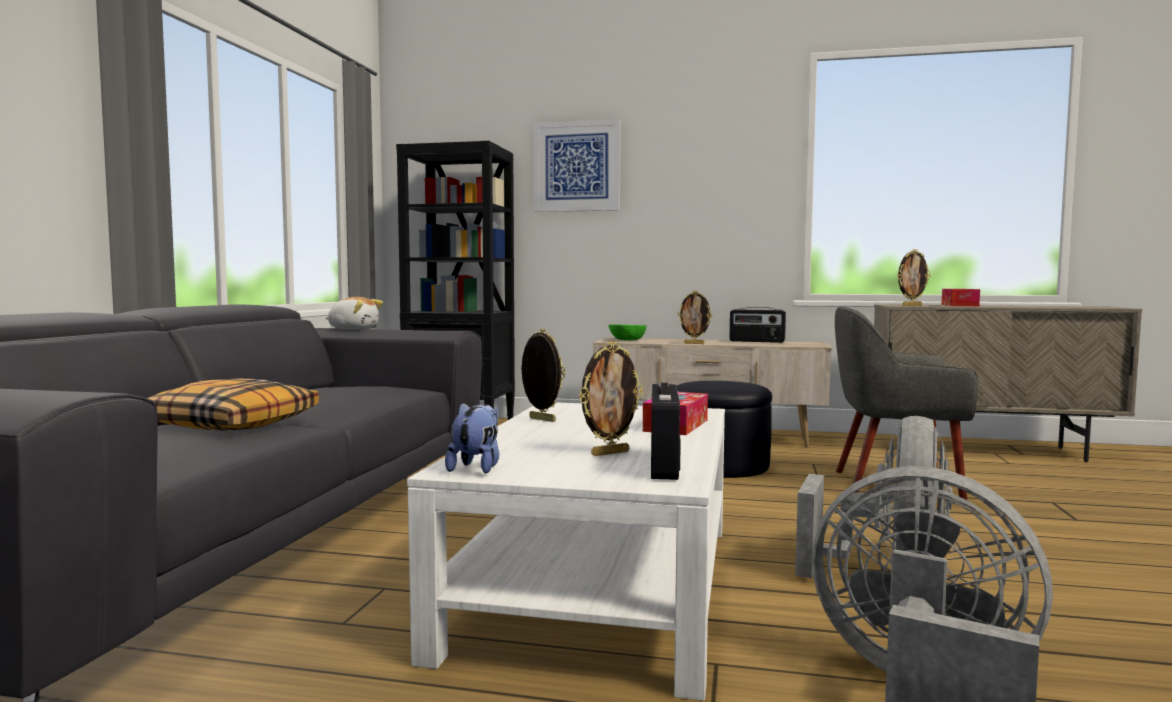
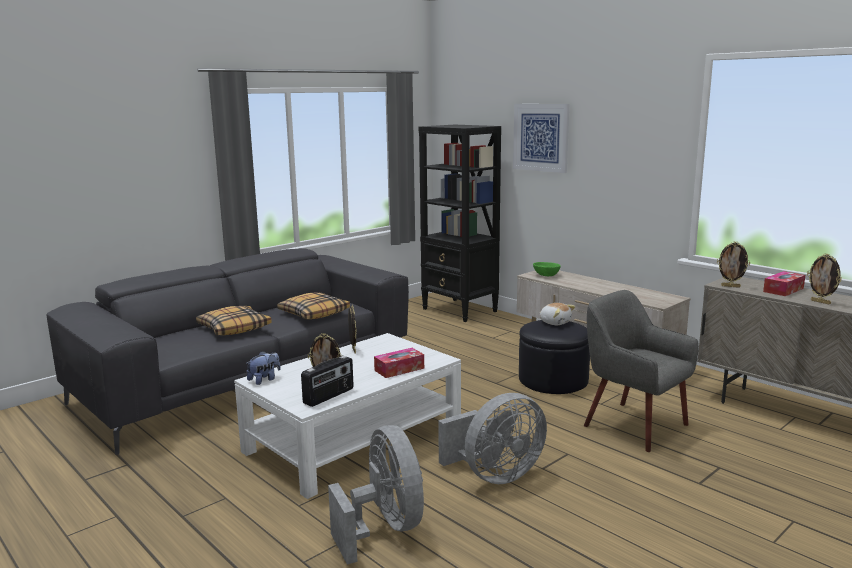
camera: 35 degrees right, 10 degrees up
(353, 329) = (346, 264): plush toy -> plush toy (555, 322)
(359, 396) = (313, 313): none -> pillow
(694, 343) = (577, 287): picture frame -> picture frame (821, 302)
(757, 341) = (634, 290): radio -> none

